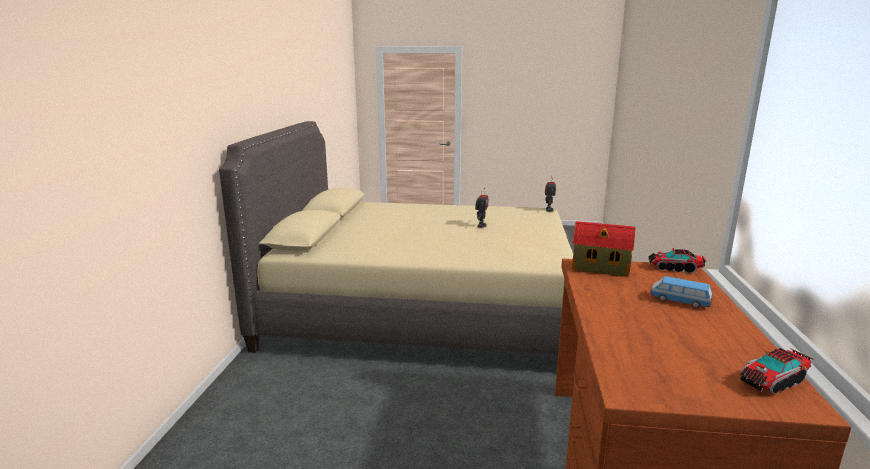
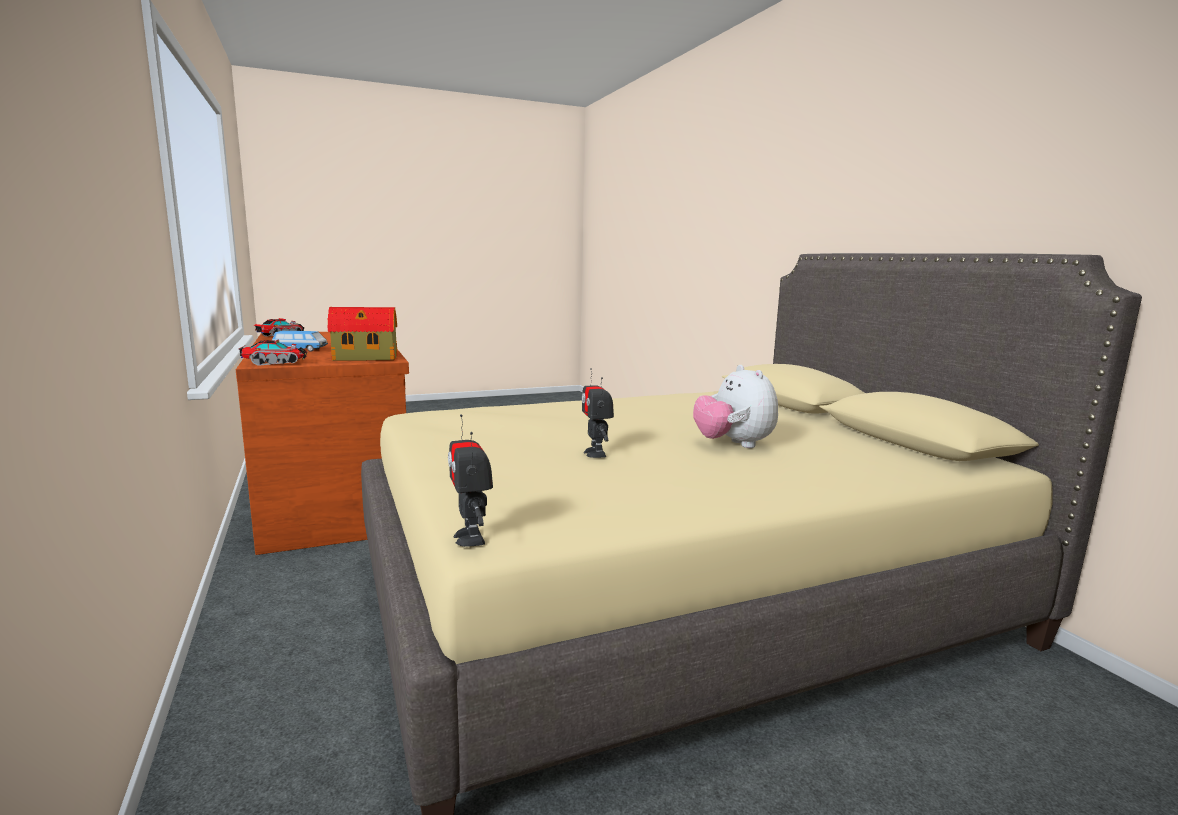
camera: 150 degrees right, 5 degrees down
(414, 221) = (733, 445): none -> plush toy

